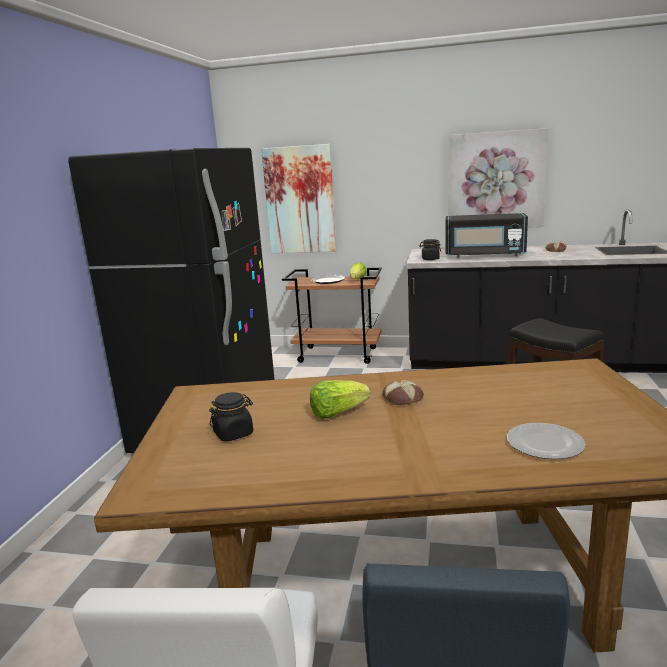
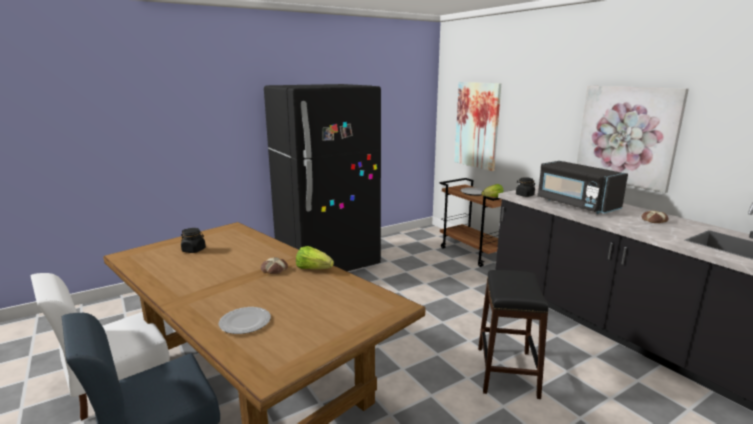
camera: 45 degrees right, 0 degrees up
(337, 413) = (238, 261): lettuce -> lettuce (313, 269)

